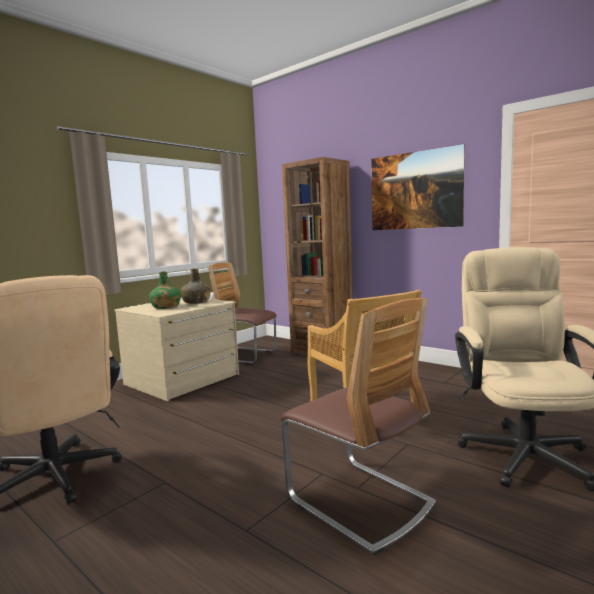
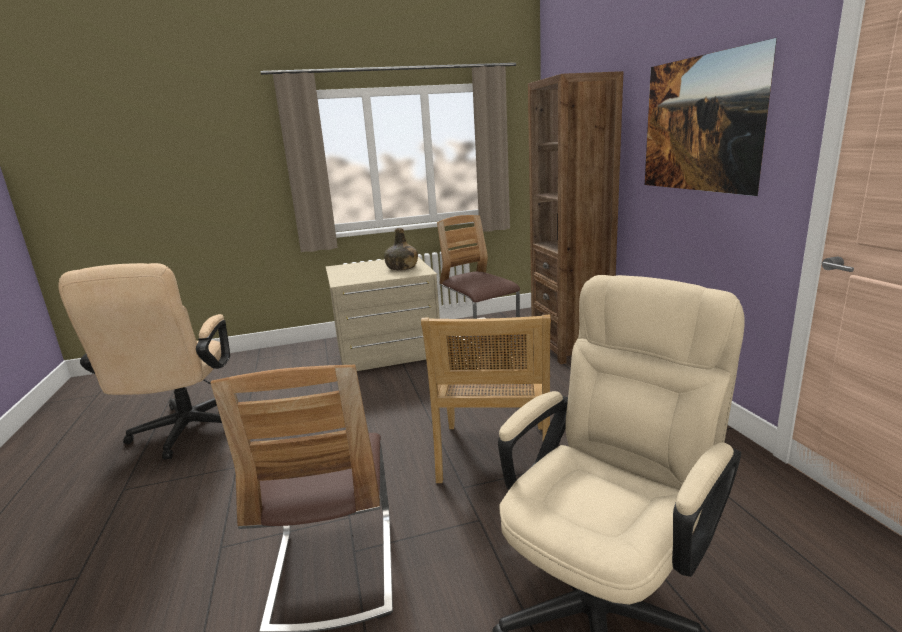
camera: 35 degrees right, 10 degrees up
(165, 307) = (363, 271): green bottle -> none

